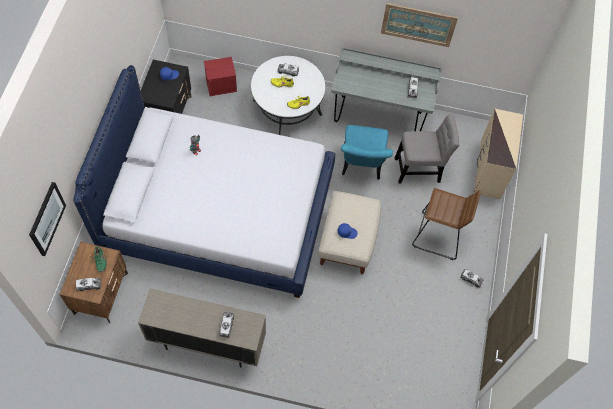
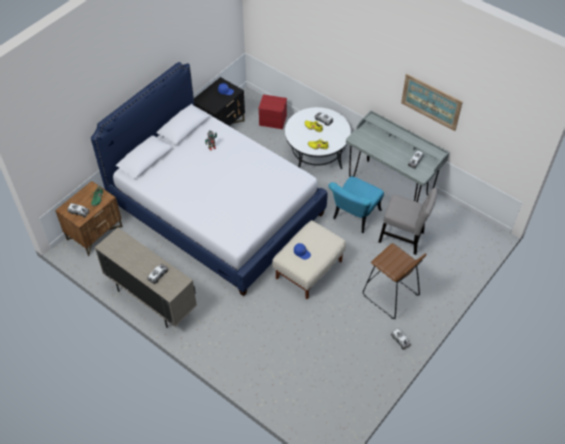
camera: 30 degrees right, 10 degrees down
(46, 219) = (59, 136): picture -> none
(489, 170) = (467, 261): beige dresser -> none

